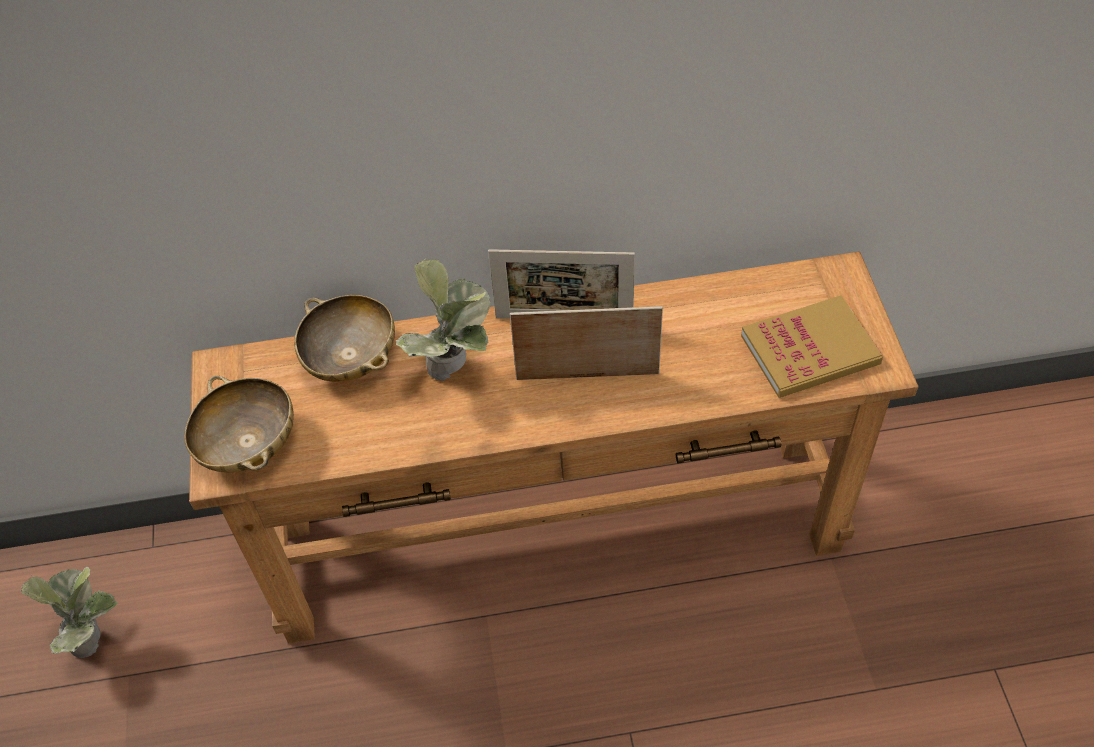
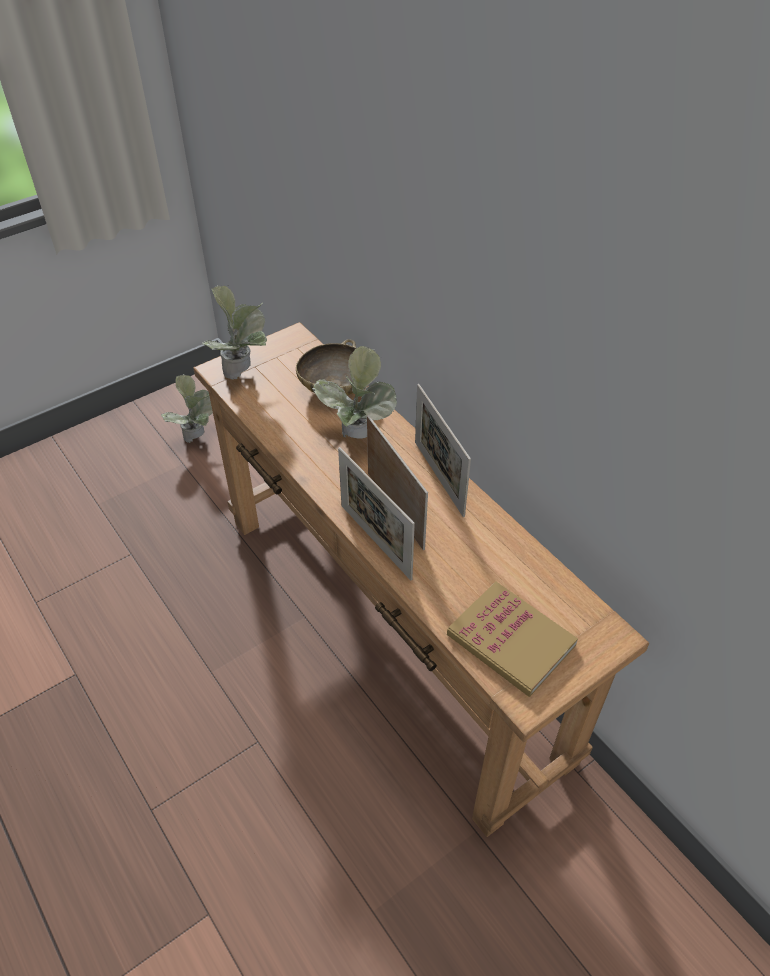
camera: 60 degrees right, 5 degrees down
(248, 445) = (244, 373): beige bowl -> potted plant
(622, 411) = (375, 541): none -> picture frame

